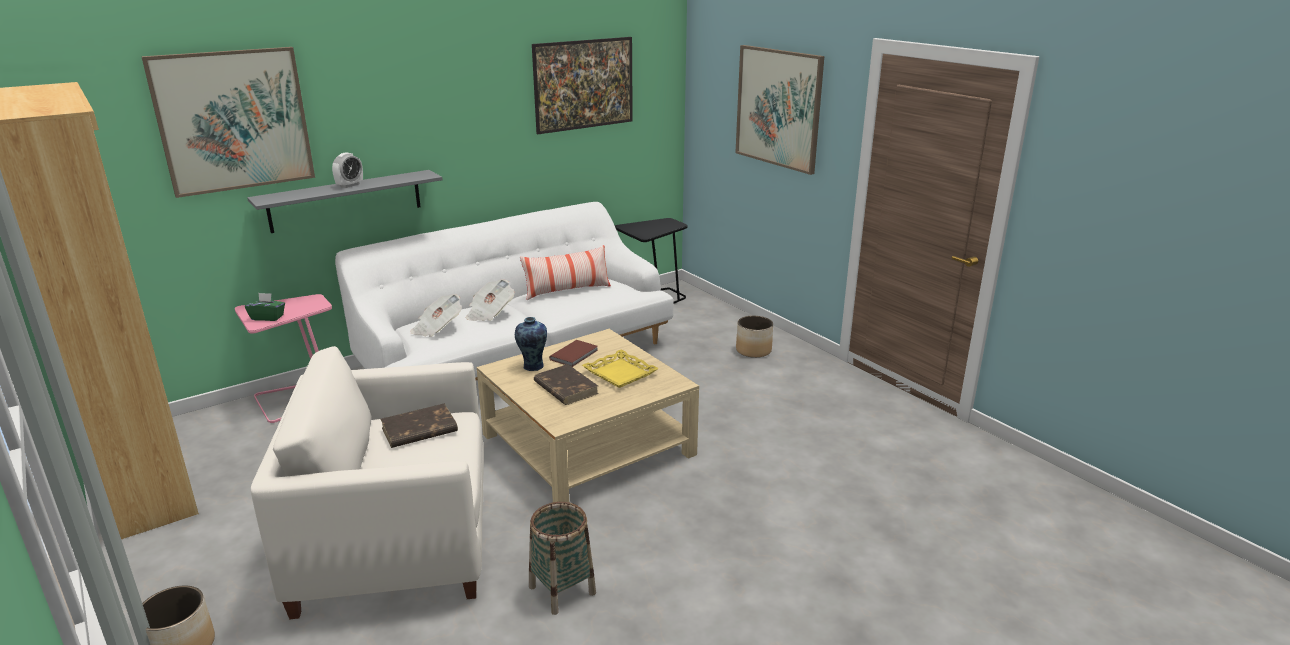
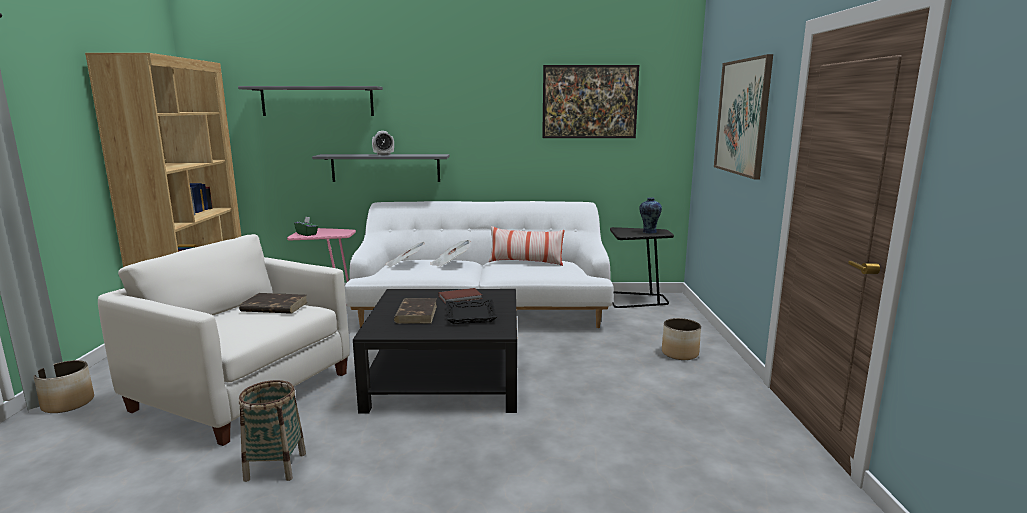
camera: 35 degrees right, 10 degrees down
(233, 120) = (317, 101): picture -> grey shelf
(532, 366) = (420, 297): vase -> vase (649, 232)
(587, 444) = (446, 377): beige coffee table -> black coffee table
(619, 373) = (470, 315): yellow tray -> black tray

